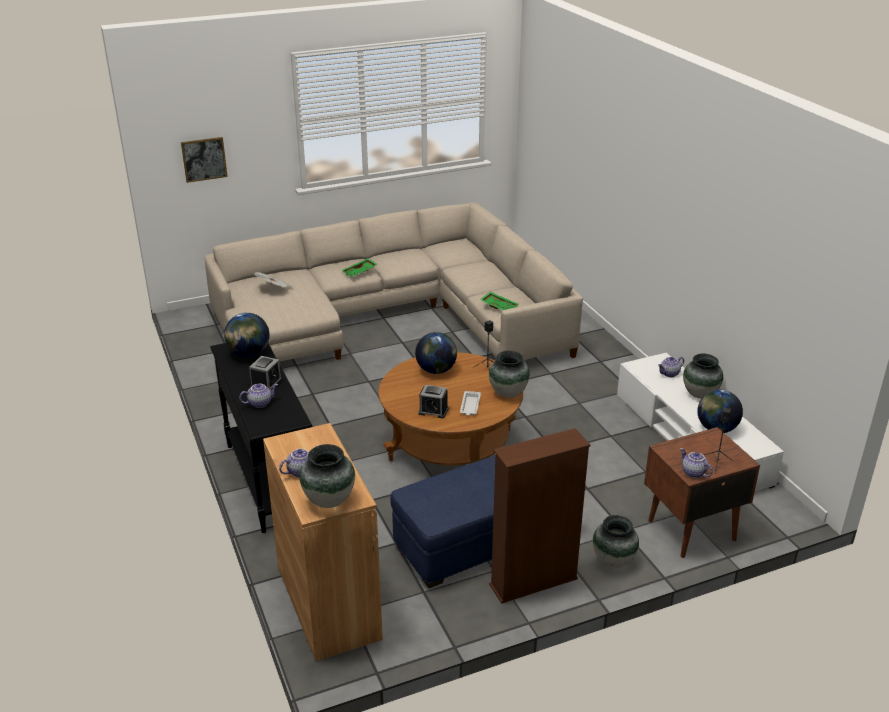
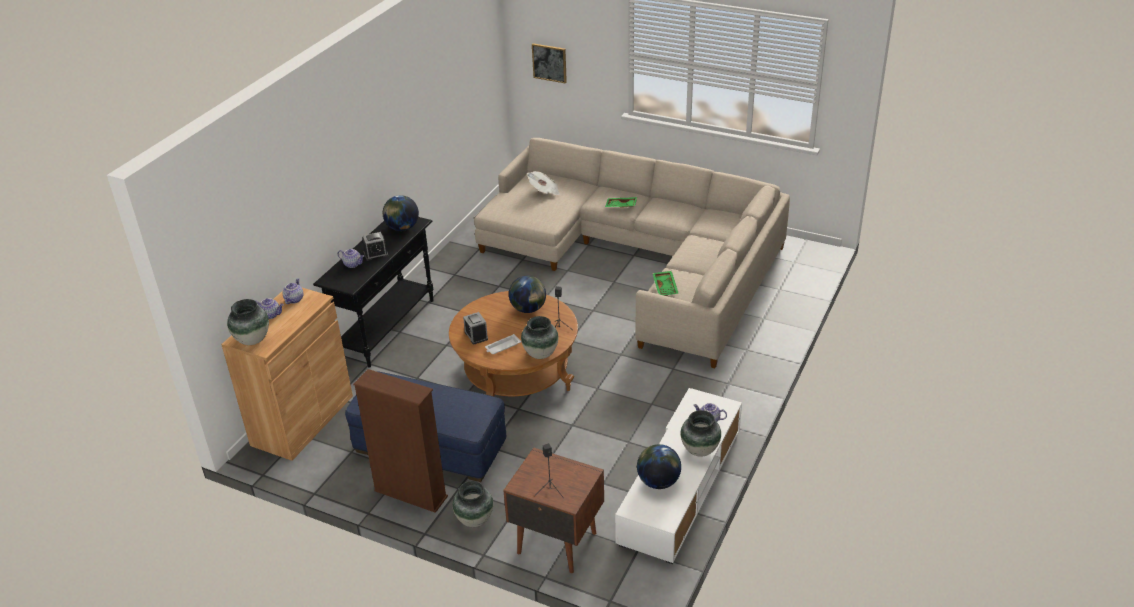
camera: 50 degrees right, 5 degrees up
(693, 472) = (522, 484): teapot -> teapot (294, 299)

